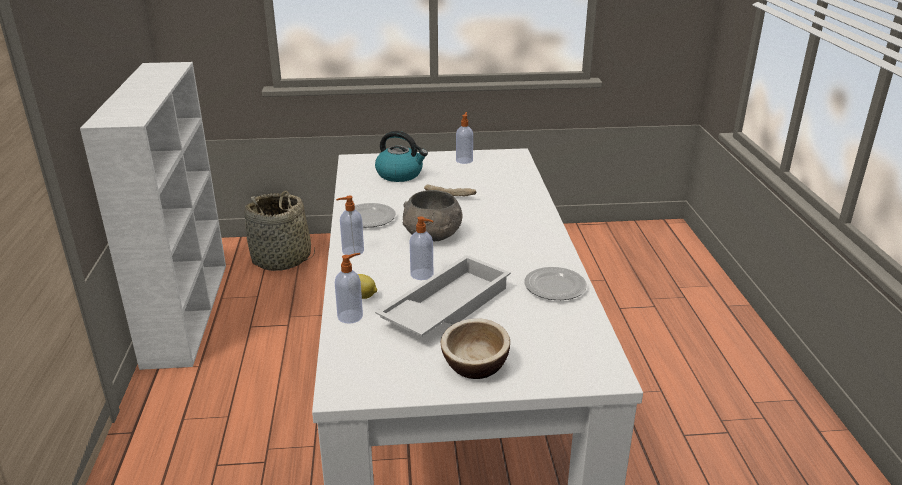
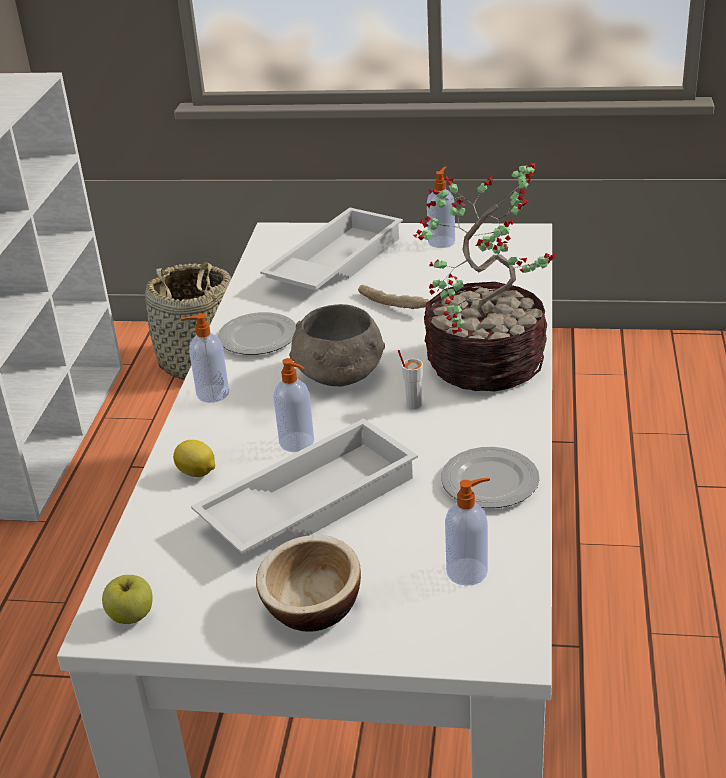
camera: 15 degrees right, 5 degrees up
(351, 316) = (168, 504): soap dispenser -> soap dispenser (468, 571)
(355, 382) = (131, 615): none -> apple
(400, 174) = (334, 262): kettle -> white tray
(487, 248) = (413, 404): none -> white cup
(523, 223) = (488, 362): none -> potted plant

